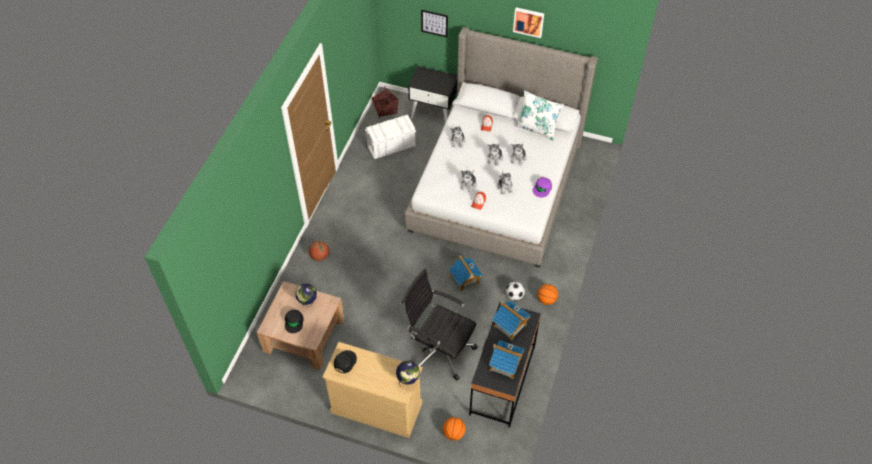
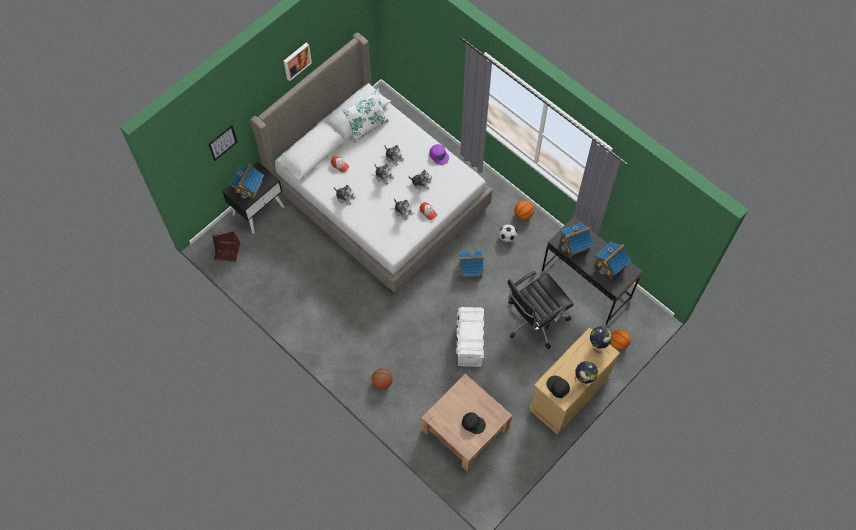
camera: 65 degrees left, 10 degrees up
(308, 302) = (457, 403): globe -> globe (584, 378)
(391, 146) = (279, 266): white storage box -> white storage box (469, 343)
(431, 80) = (249, 186): none -> toy house

